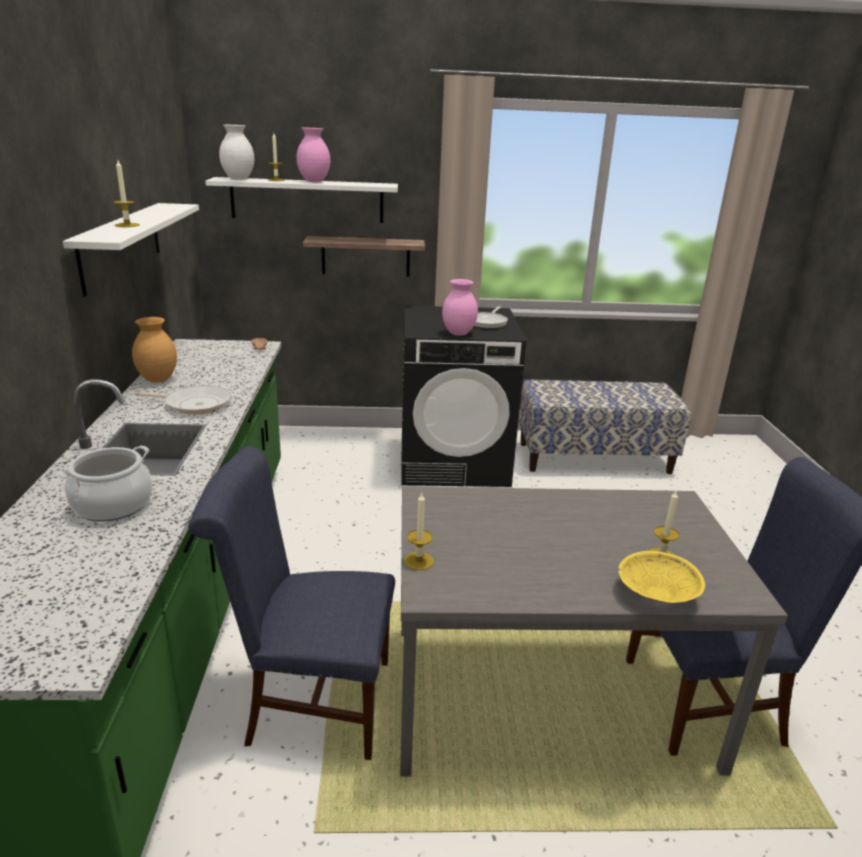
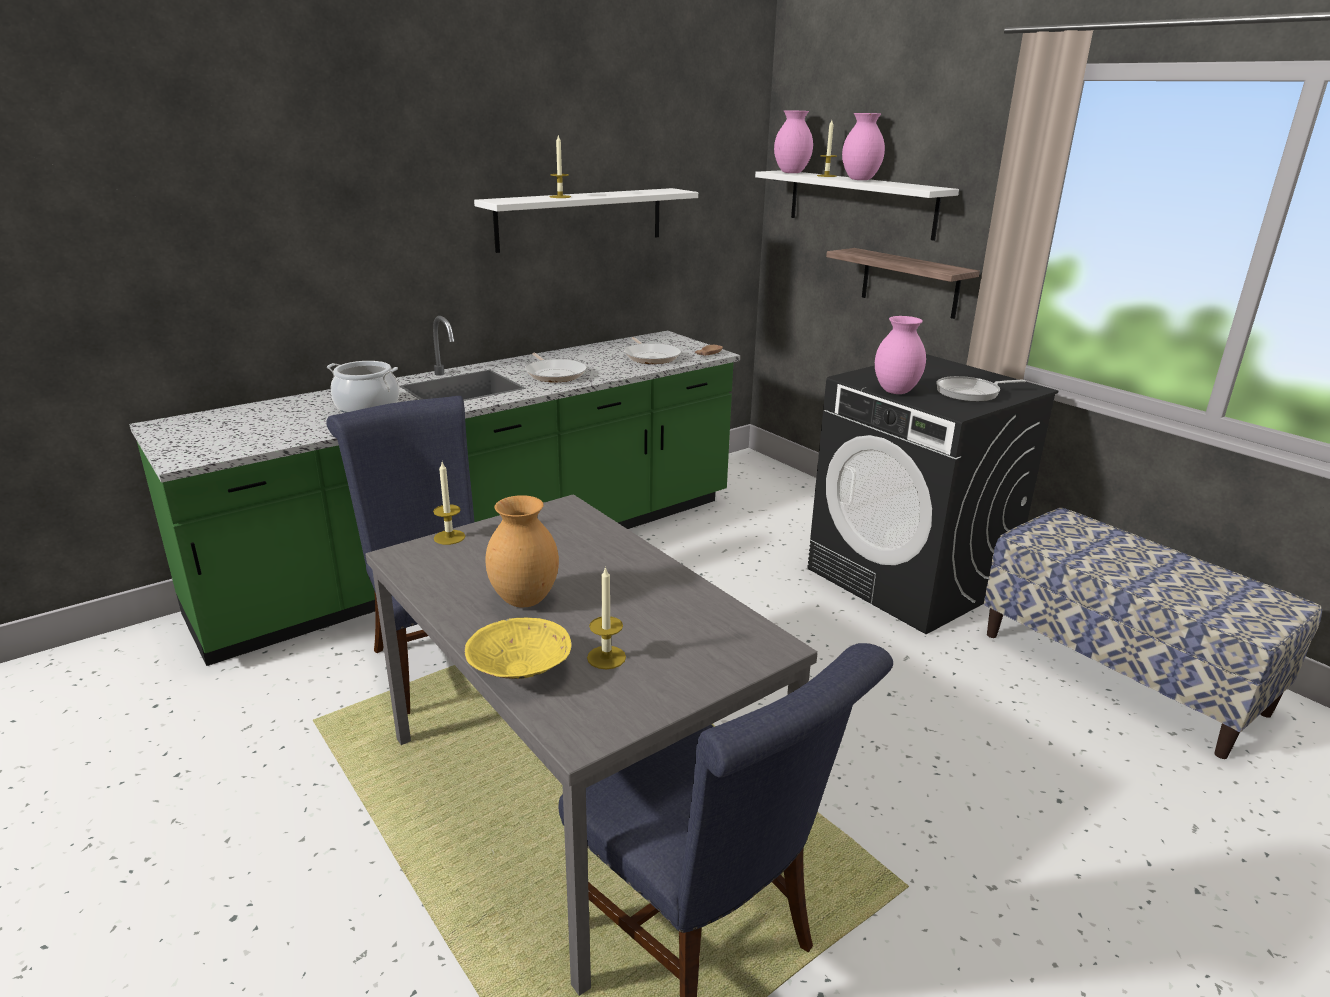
camera: 55 degrees right, 0 degrees up
(158, 380) = (577, 352): brown vase -> brown vase (524, 601)
(227, 363) = (651, 357): none -> frying pan
(238, 179) = (791, 172): white vase -> pink vase

